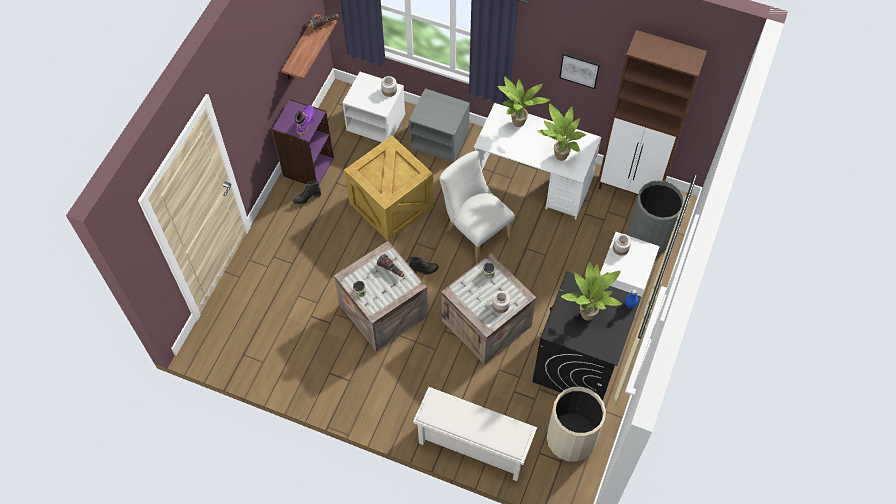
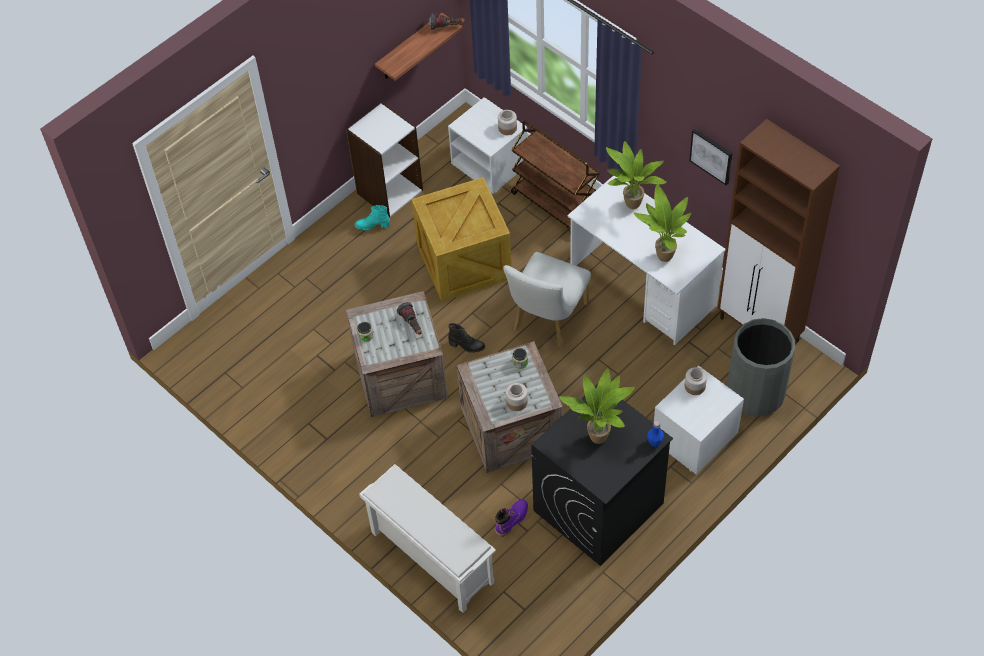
camera: 25 degrees right, 5 degrees down
(306, 122) = (387, 132): purple boot -> purple boot (512, 520)
(307, 198) = (372, 226): black boot -> turquoise boot
(308, 166) = (389, 191): purple bookcase -> white bookcase
(440, 139) = (556, 205): grey nightstand -> brown cart
(474, 231) = (547, 320): white chair -> white chair turned 135 degrees counterclockwise
(571, 438) = (548, 588): beige trash can -> none

